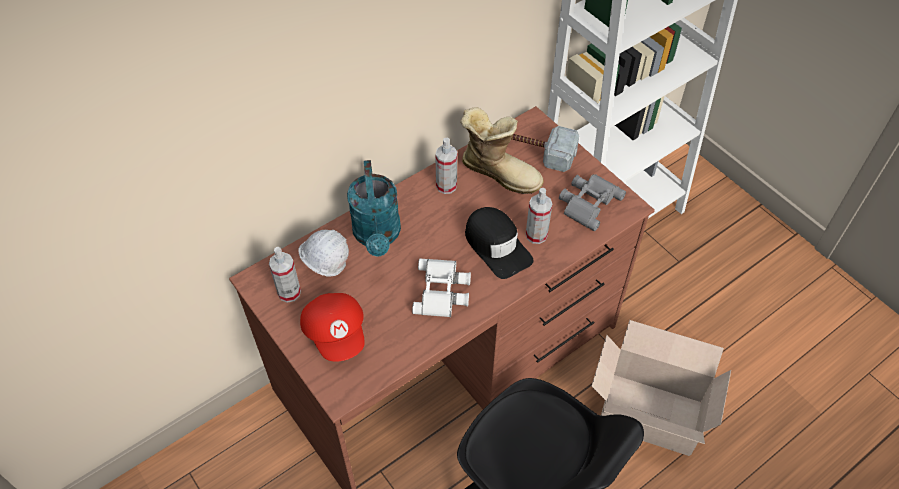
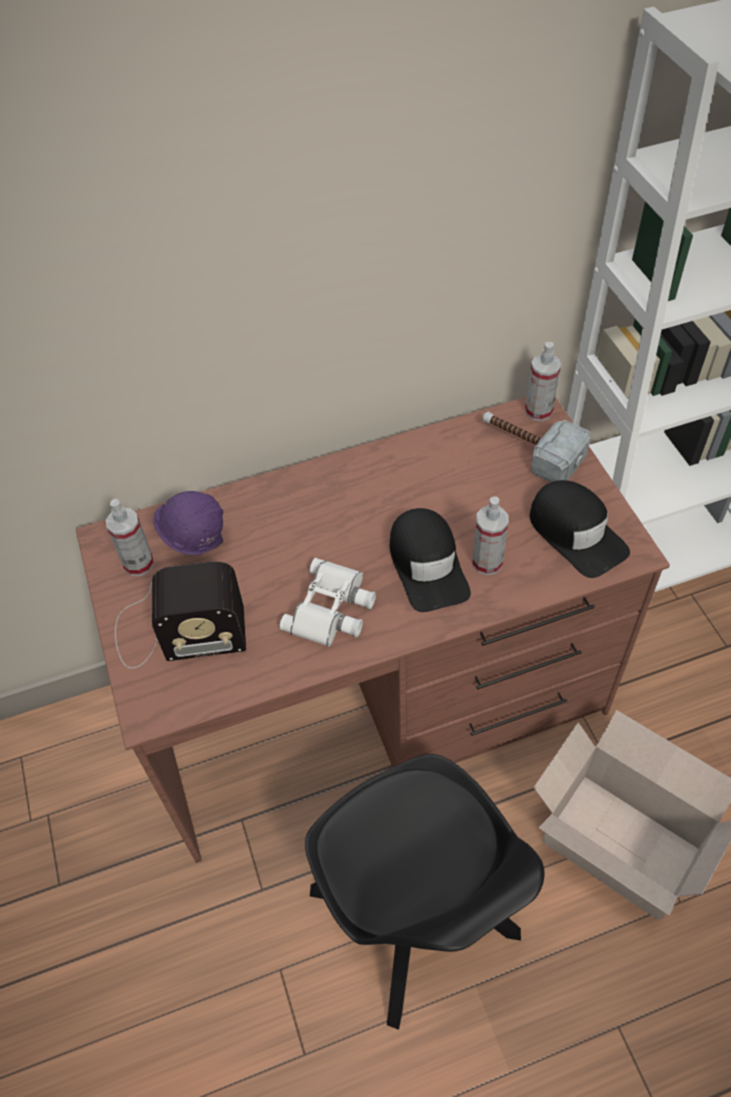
camera: 20 degrees right, 0 degrees up
(326, 269) = (196, 544): white hard hat -> purple hard hat
(337, 333) = (176, 631): red cap -> radio
(377, 236) = (277, 516): turquoise watering can -> none
(446, 186) = (390, 470): spray bottle -> spray bottle (538, 411)
(500, 171) = (469, 466): boot -> none
(588, 202) = (576, 533): grey binoculars -> black cap

